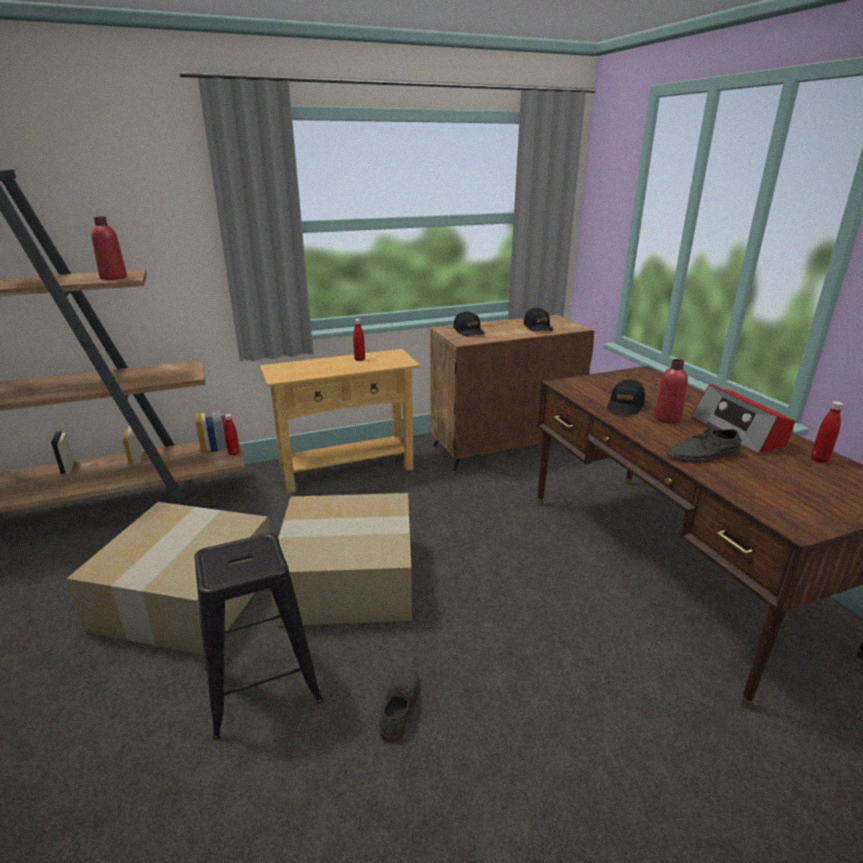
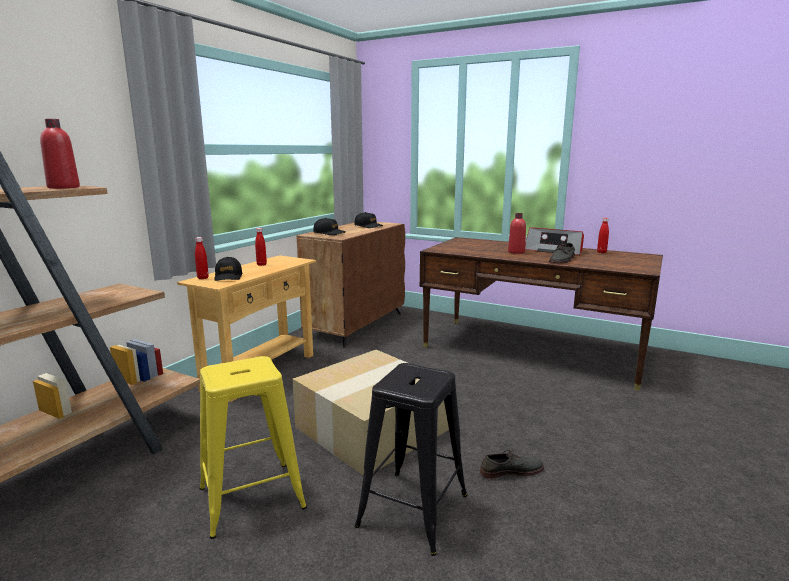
camera: 40 degrees left, 10 degrees down
(186, 594) = (251, 498): cardboard box -> yellow stool
(234, 453) = (173, 375): red bottle -> red bottle (203, 278)
(400, 706) = (511, 470): grey shoe -> grey shoe turned 105 degrees clockwise
(625, 405) = (486, 251): black cap -> black cap (228, 276)

